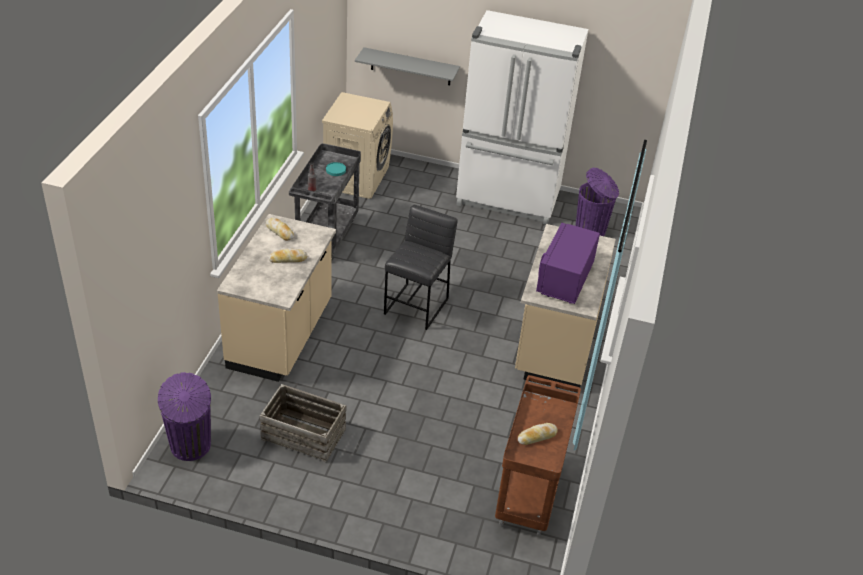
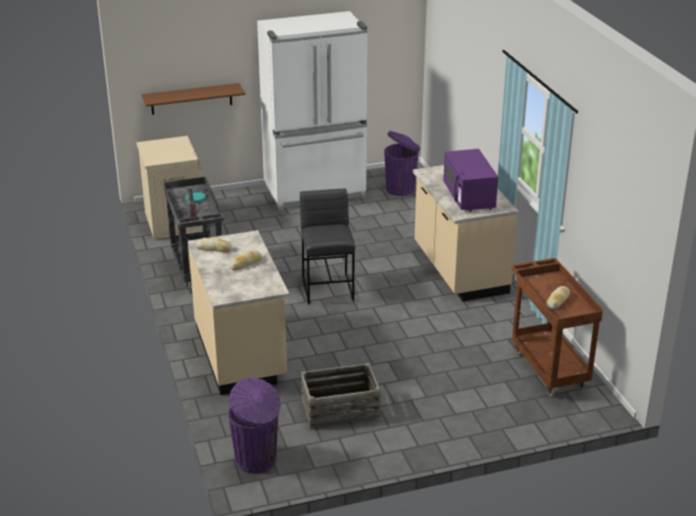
camera: 30 degrees left, 10 degrees down
(411, 66) = (191, 99): grey shelf -> brown shelf

